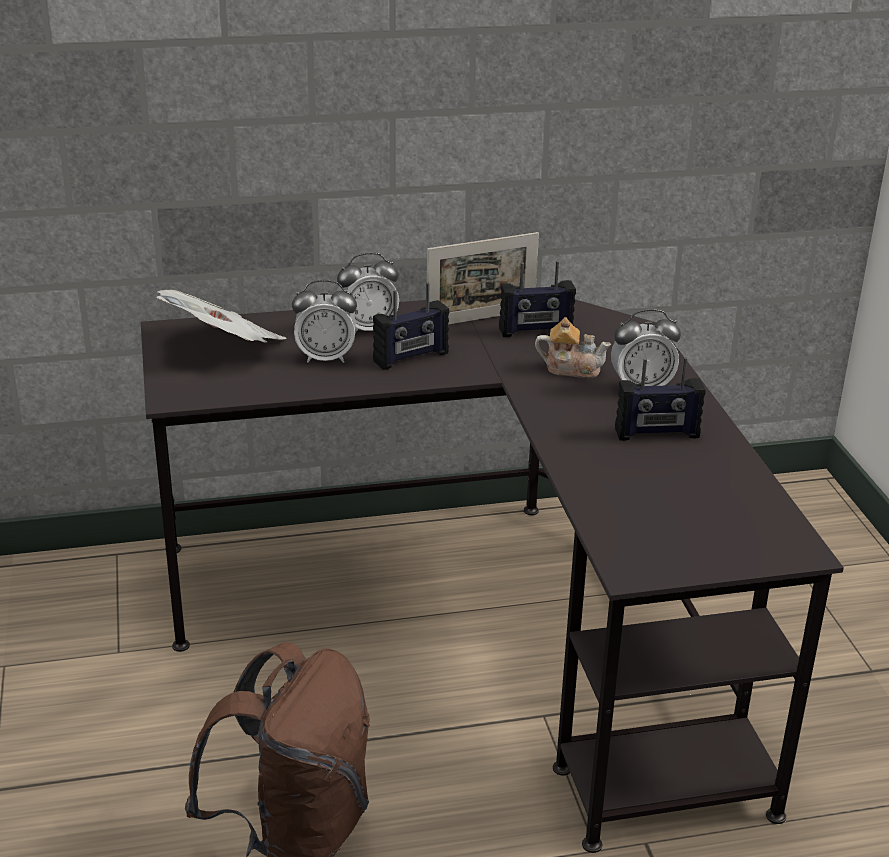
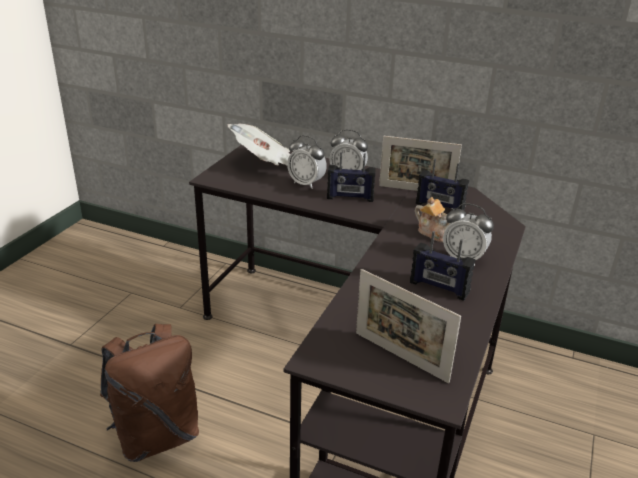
camera: 35 degrees right, 0 degrees up
(711, 526) = (400, 357): none -> picture frame

